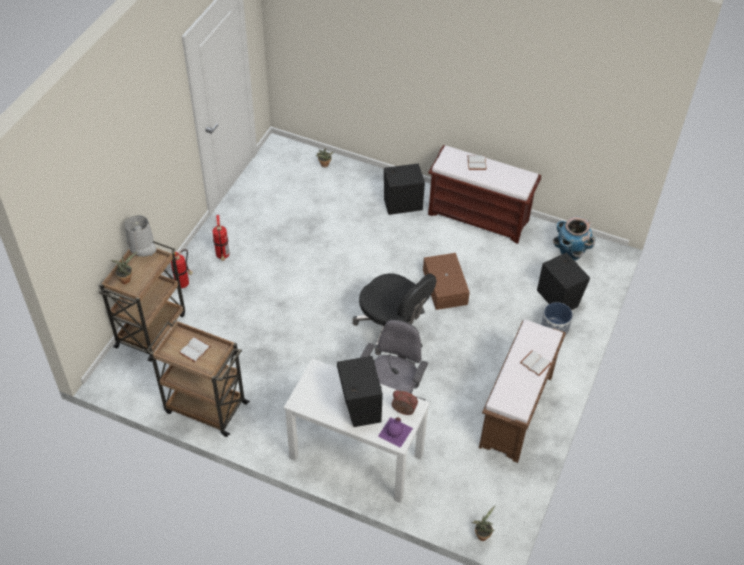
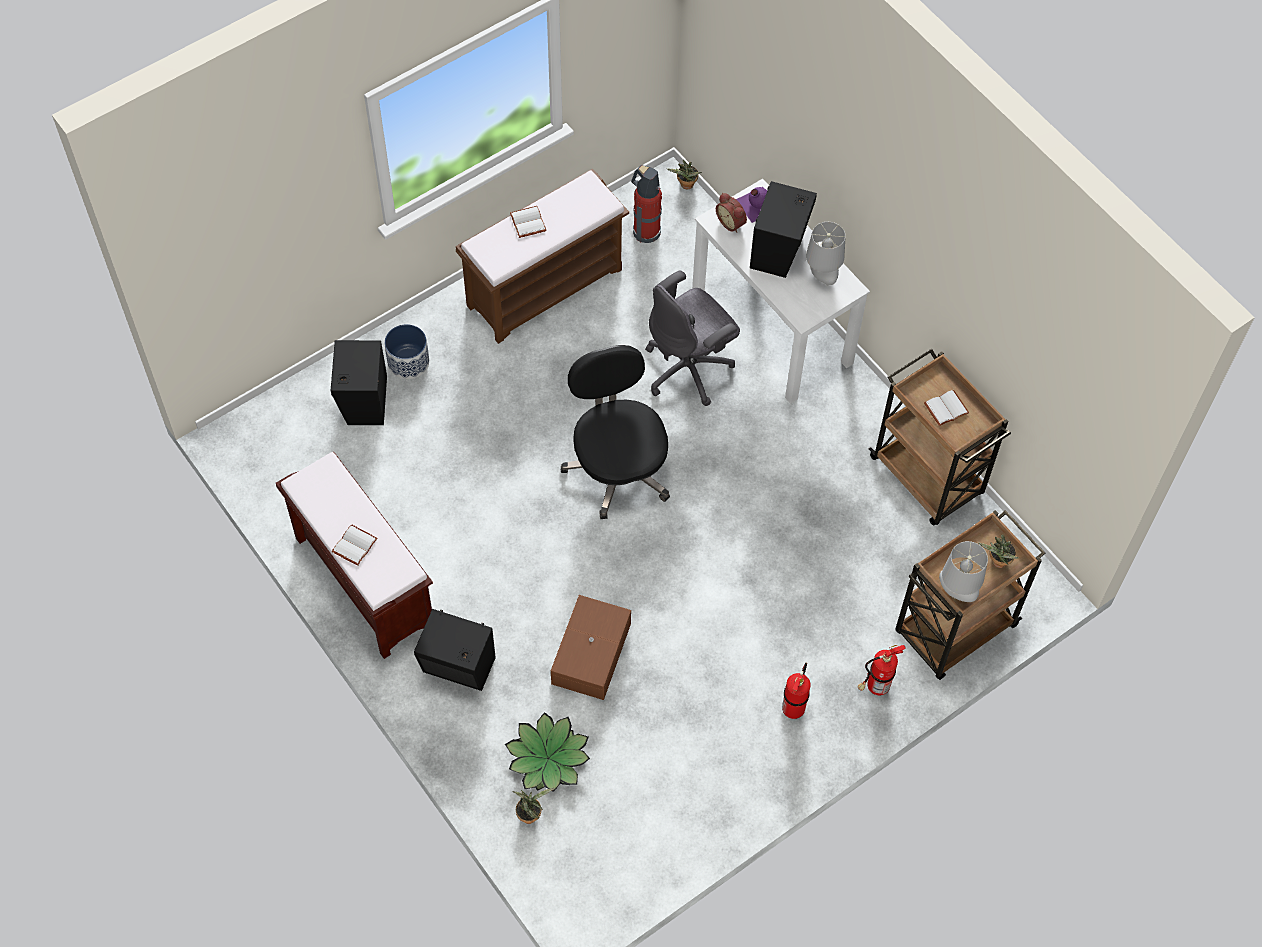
camera: 150 degrees left, 10 degrees up
(321, 402) = (821, 276): none -> grey table lamp
(332, 188) = (548, 758): none -> potted plant
(445, 286) = (501, 492): brown storage box -> brown storage box (589, 654)
(484, 484) = (645, 231): none -> fire extinguisher
(570, 254) = (288, 455): planter -> none

